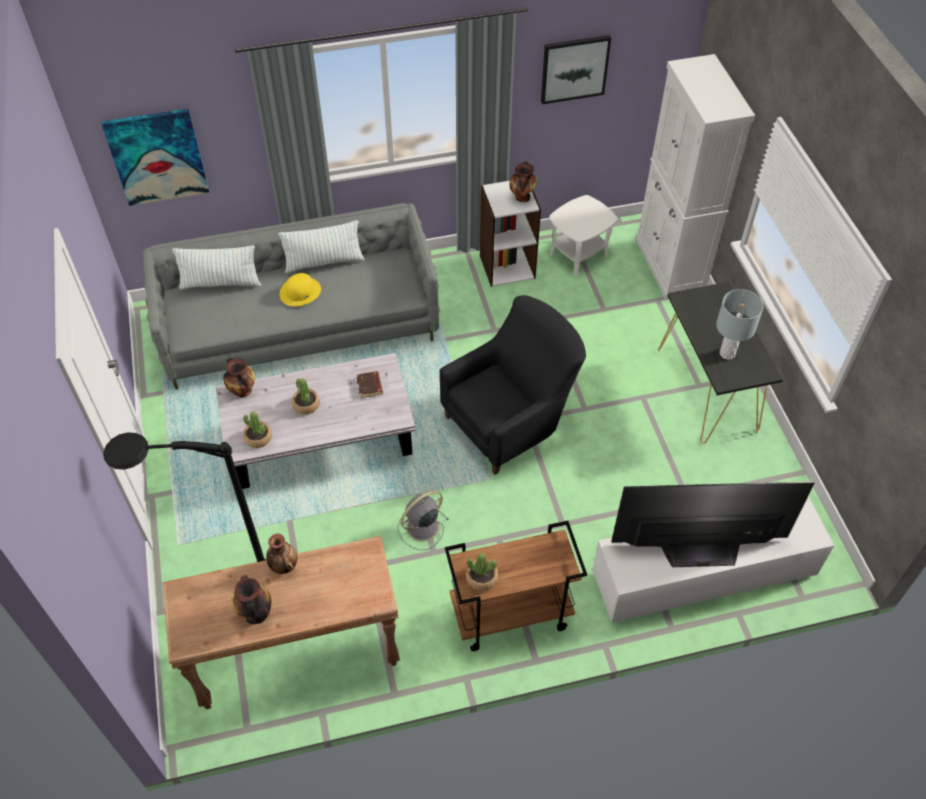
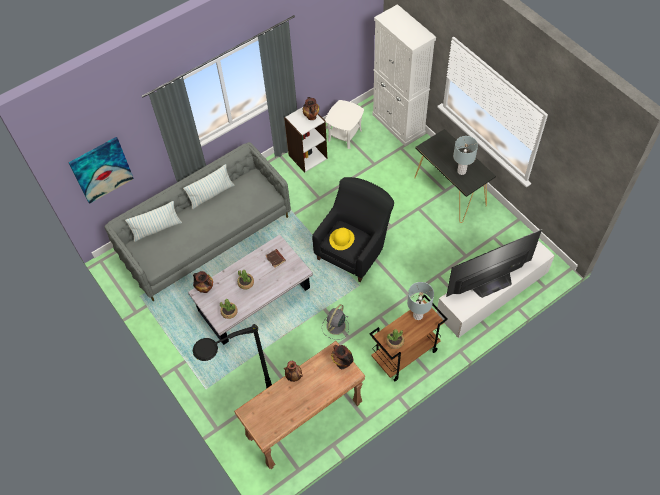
camera: 20 degrees left, 5 degrees up
(255, 613) = (293, 406): vase -> vase (342, 363)
(300, 291) = (207, 217): yellow hat -> yellow hat (341, 239)
(541, 550) = (418, 315): none -> grey table lamp
(574, 68) = (321, 35): picture -> none

